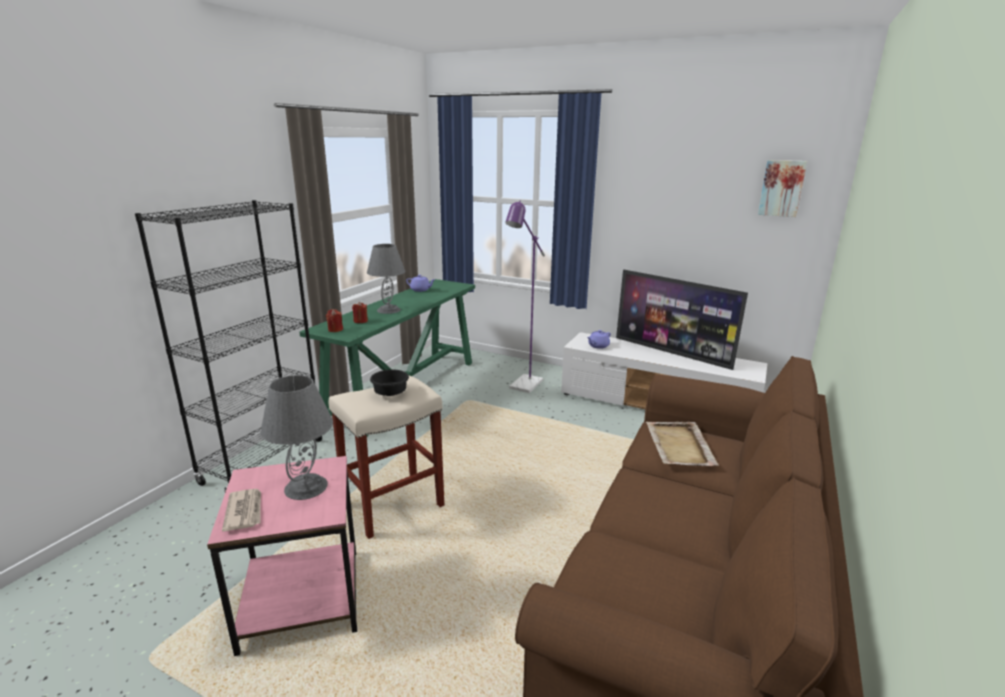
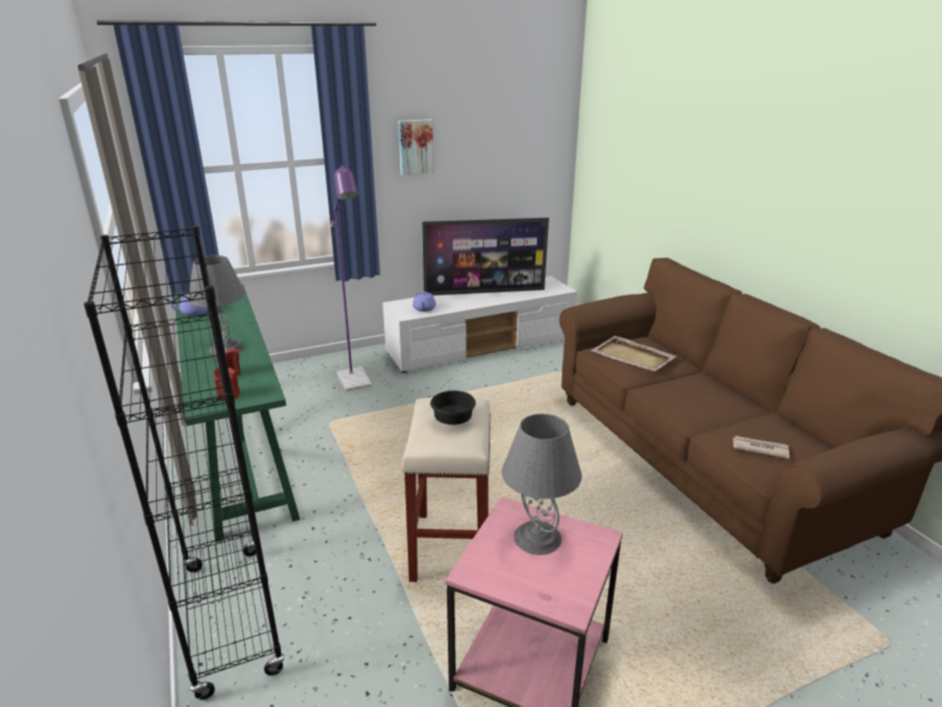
camera: 50 degrees left, 5 degrees up
(245, 511) = (546, 589): newspaper -> newspaper (759, 448)
(781, 188) = (533, 118): picture -> picture (415, 147)

